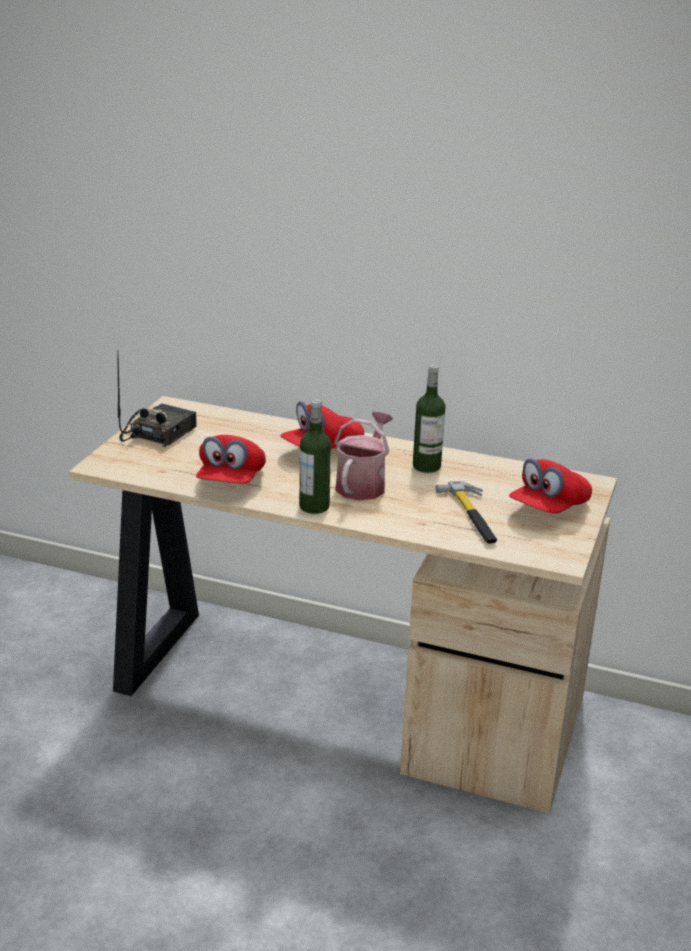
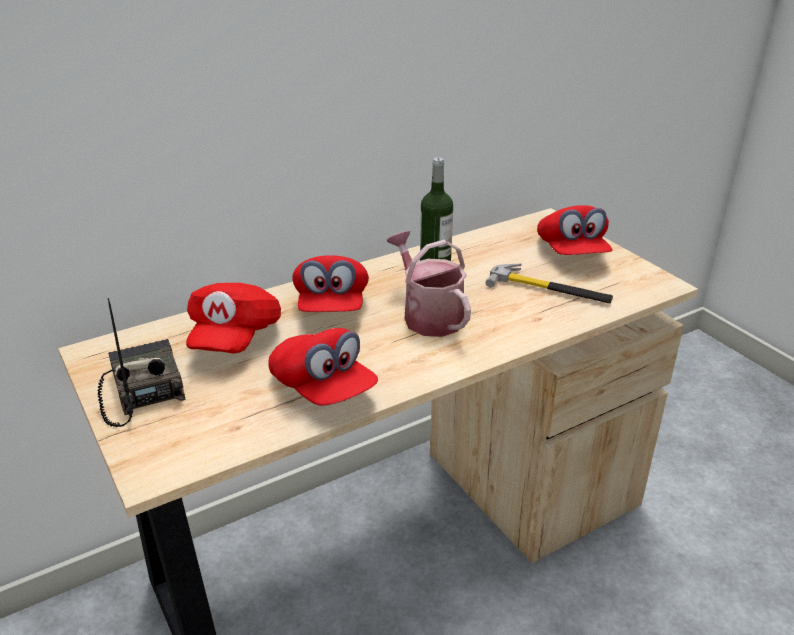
camera: 50 degrees left, 5 degrees up
(243, 435) = (234, 337): none -> red cap
(314, 506) = (441, 361): bottle -> none

